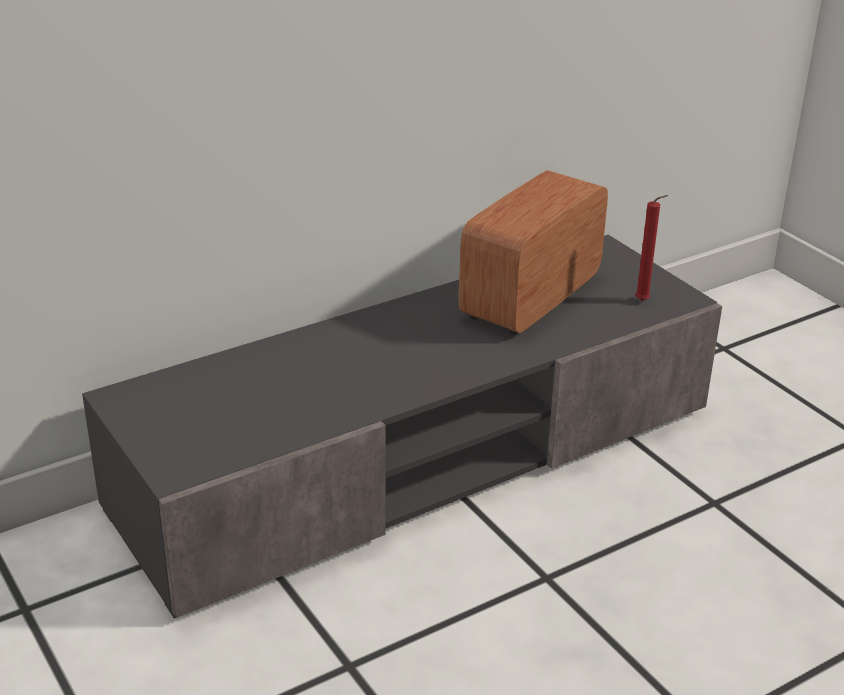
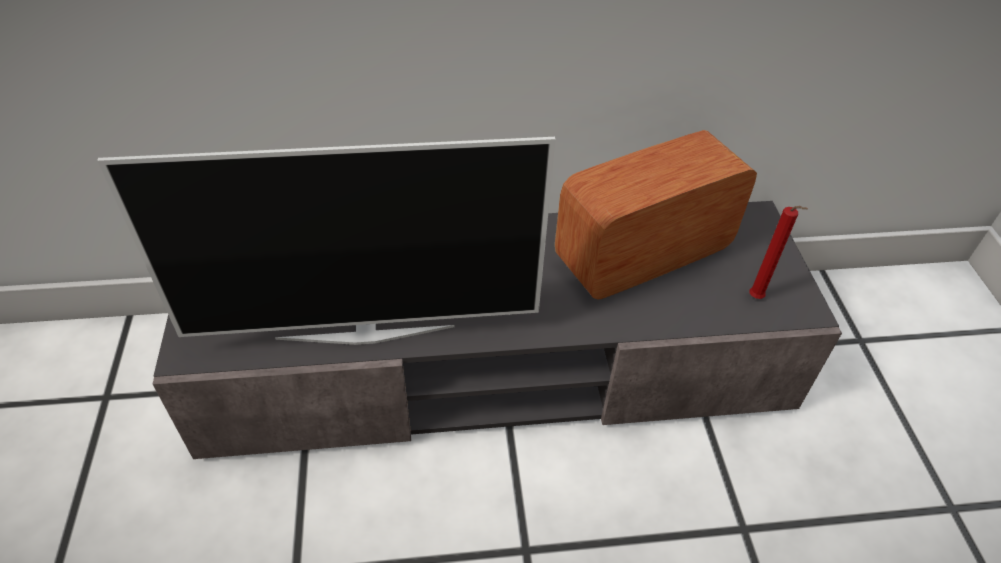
camera: 25 degrees right, 15 degrees up
(331, 411) = (366, 330): none -> television

